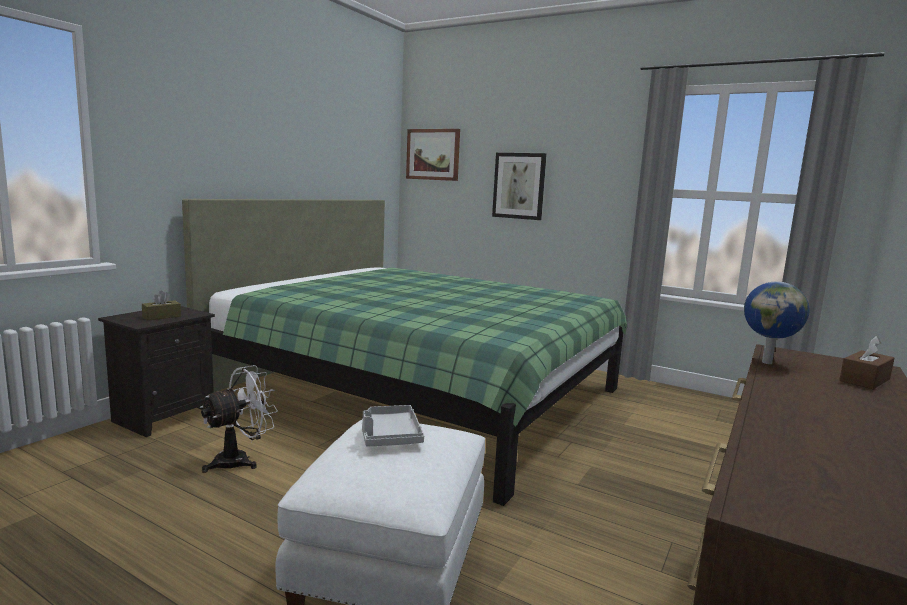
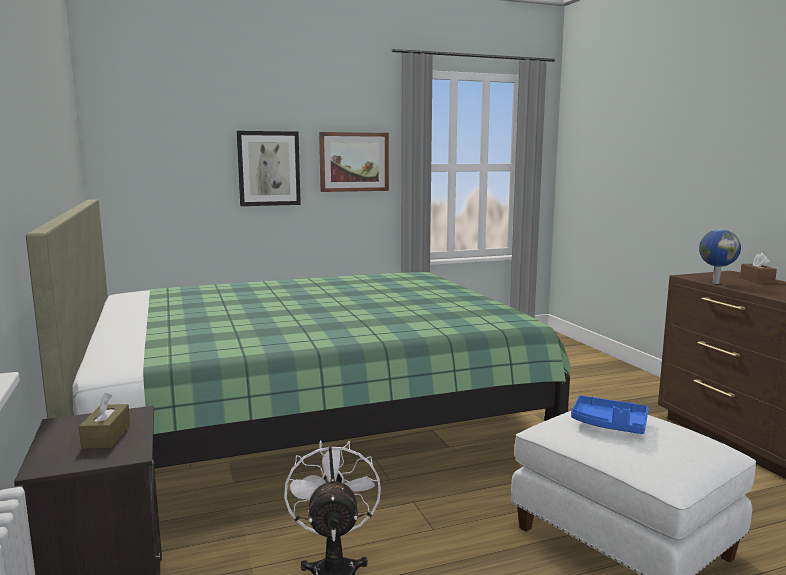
camera: 50 degrees left, 0 degrees up
(389, 436) = (609, 424): grey tray -> blue tray
(433, 154) = (139, 133): picture -> picture (354, 162)

